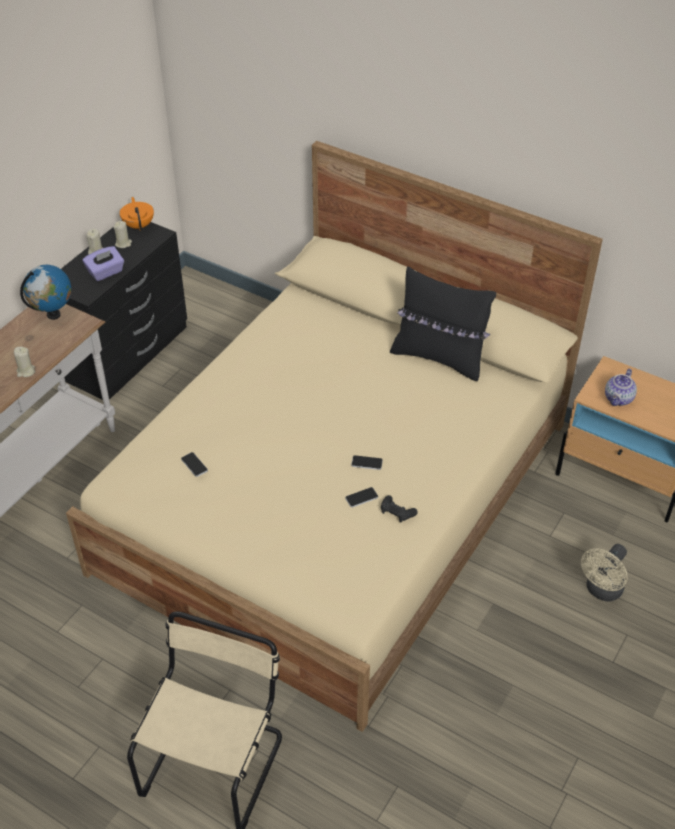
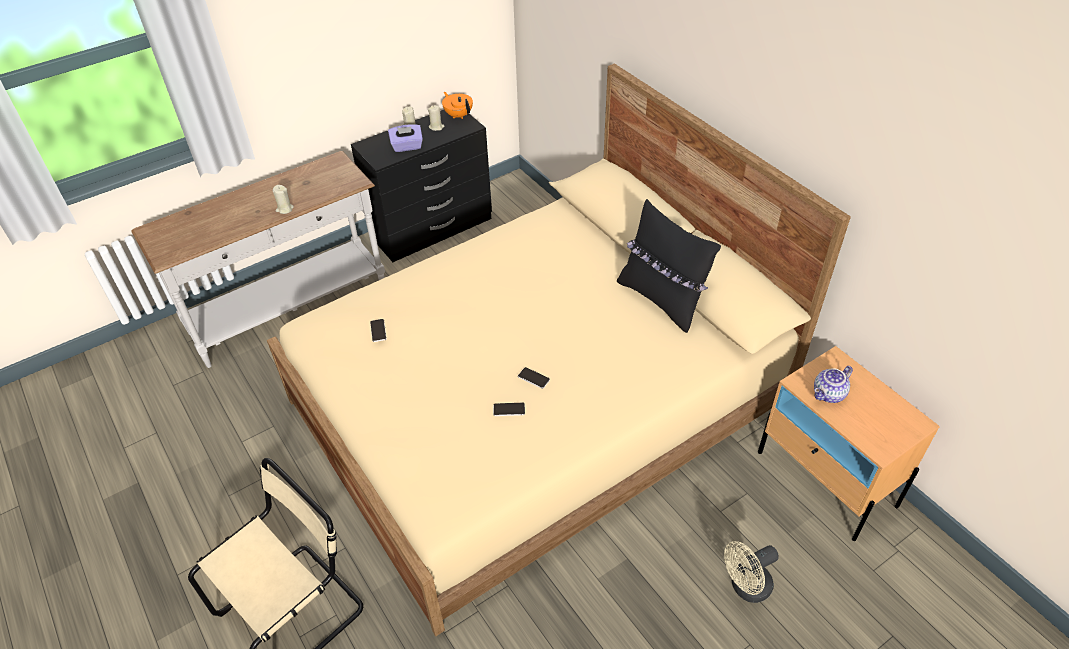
camera: 25 degrees right, 0 degrees up
(53, 314) = (337, 169): globe -> none
(139, 225) = (458, 115): orange teapot -> orange teapot turned 45 degrees counterclockwise
(397, 512) = (533, 435): black game controller -> none

